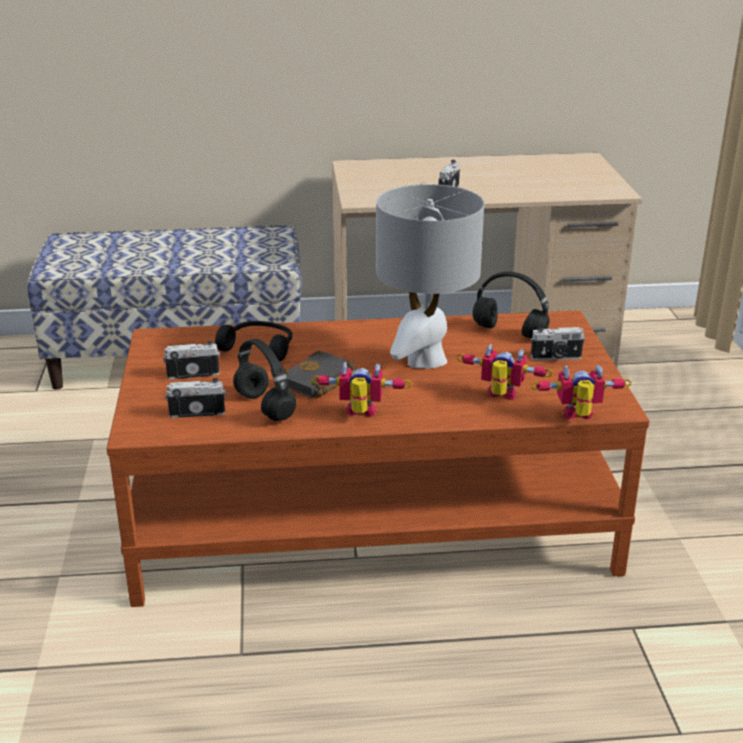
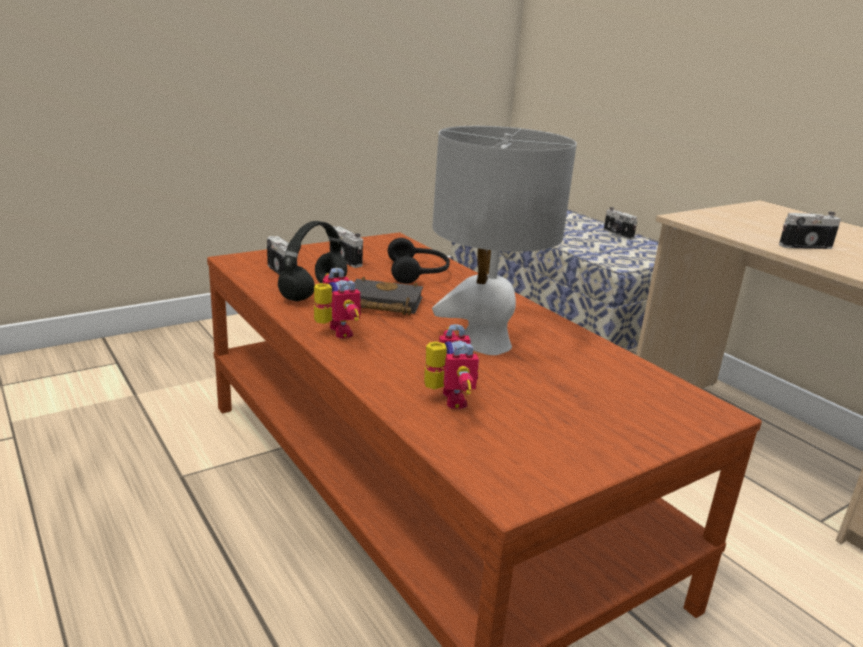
camera: 60 degrees right, 5 degrees down
(508, 332) = (618, 378): black headphones -> none
(556, 358) = (595, 421): camera -> camera (617, 234)
(579, 418) = (448, 463): toy robot -> none

